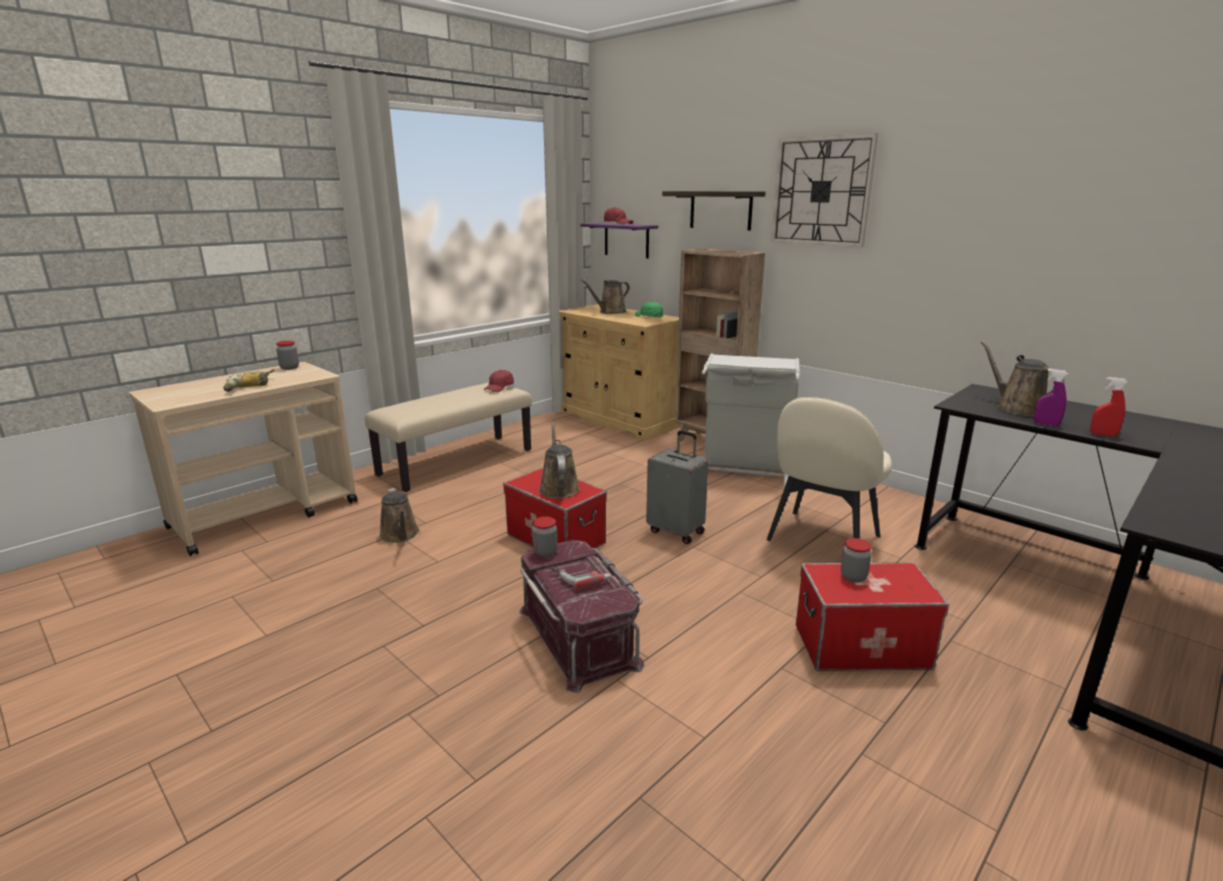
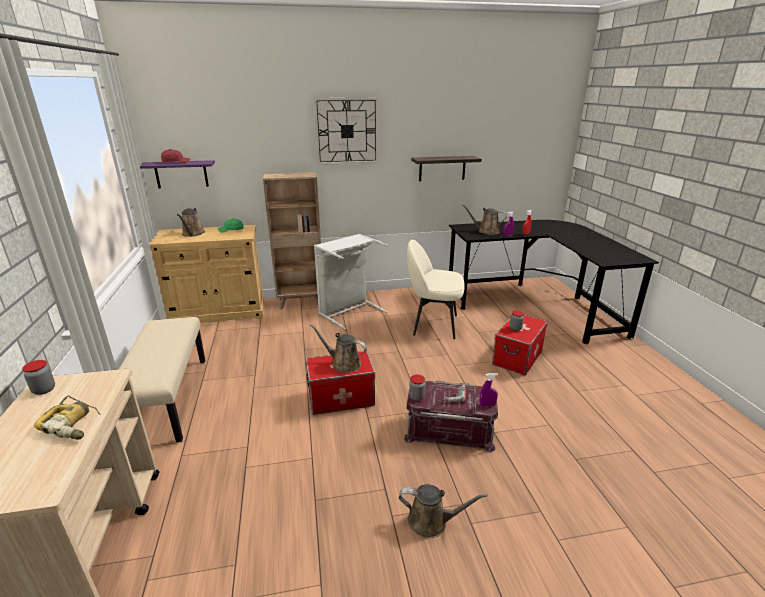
camera: 55 degrees left, 5 degrees up
(400, 535) = (251, 465): brown watering can -> brown watering can (431, 521)
(499, 388) = (174, 322): red cap -> none
(586, 610) = (487, 405): none -> purple spray bottle
(676, 531) = (381, 356): grey suitcase -> none
(720, 210) = (272, 146): shelf -> shelf (442, 168)
(822, 539) = (433, 324): beige chair -> beige chair turned 120 degrees clockwise

